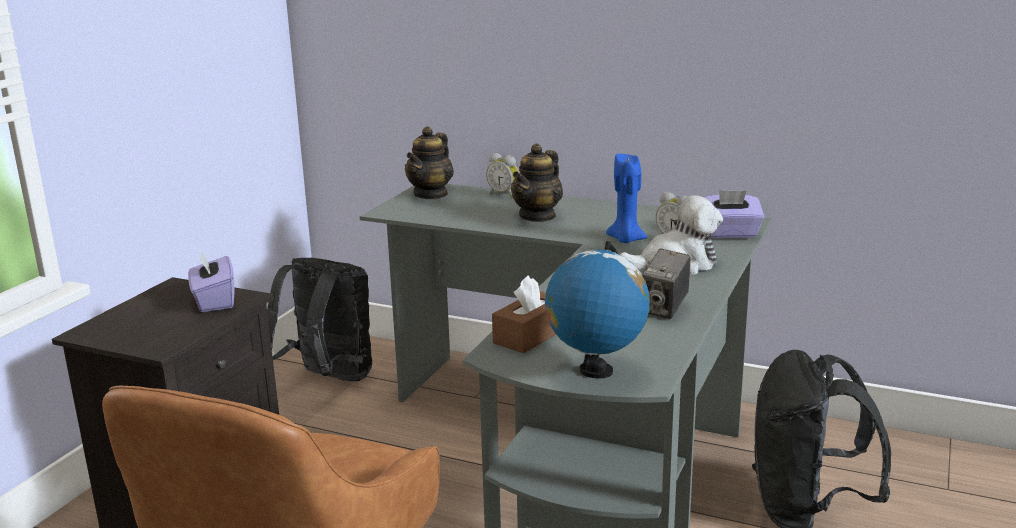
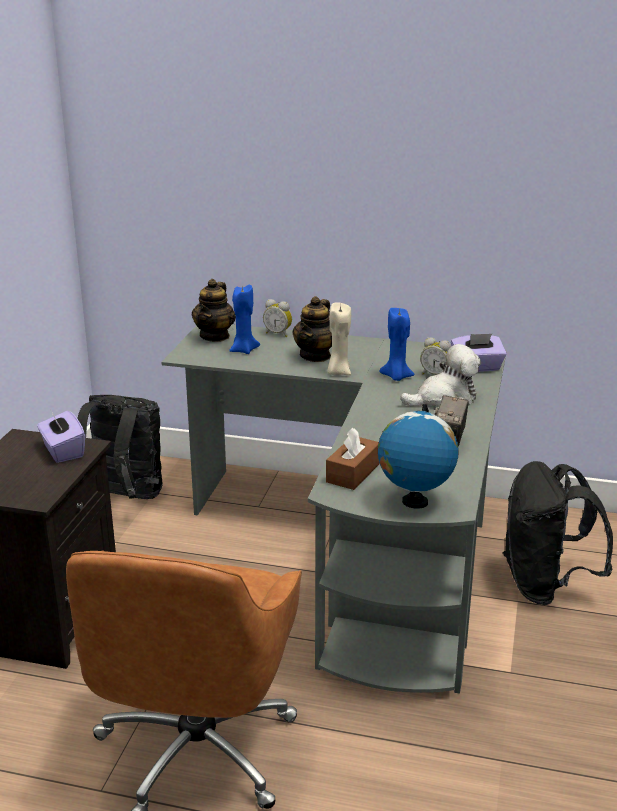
camera: 10 degrees left, 5 degrees up
(457, 208) = (243, 350): none -> blue candle
(558, 232) = (338, 372): none -> beige candle

